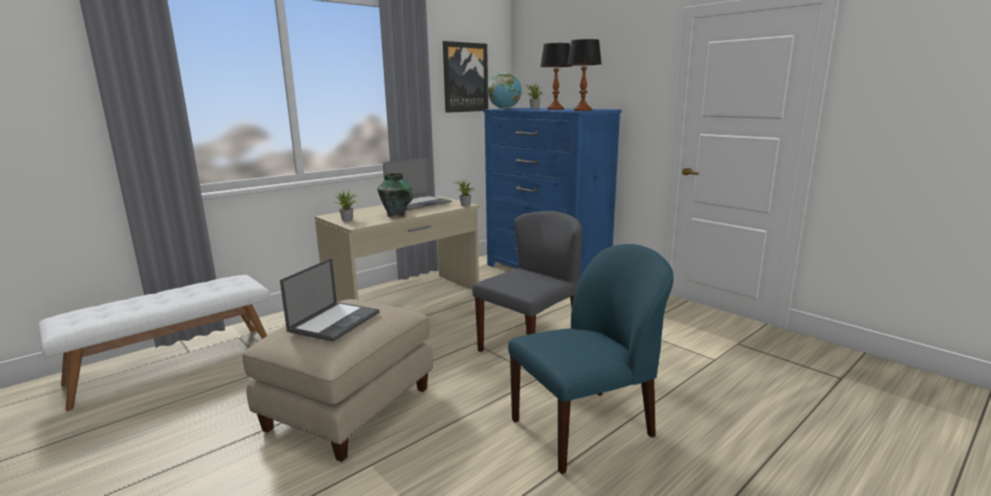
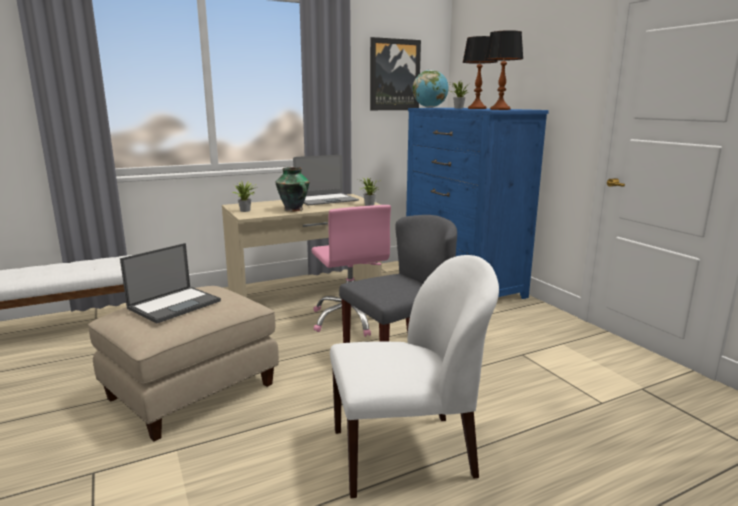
camera: 15 degrees right, 0 degrees up
(464, 317) = (351, 319): none -> pink office chair
(585, 428) = (406, 453): blue chair -> white chair

